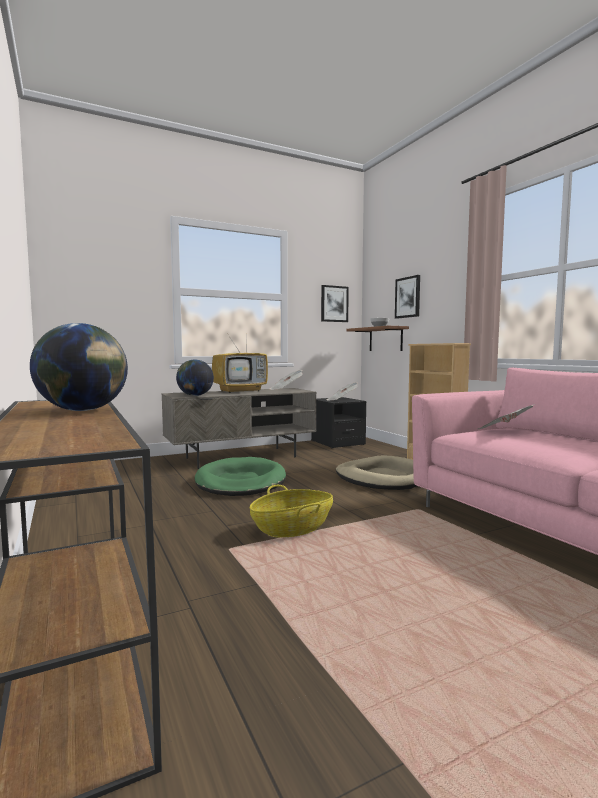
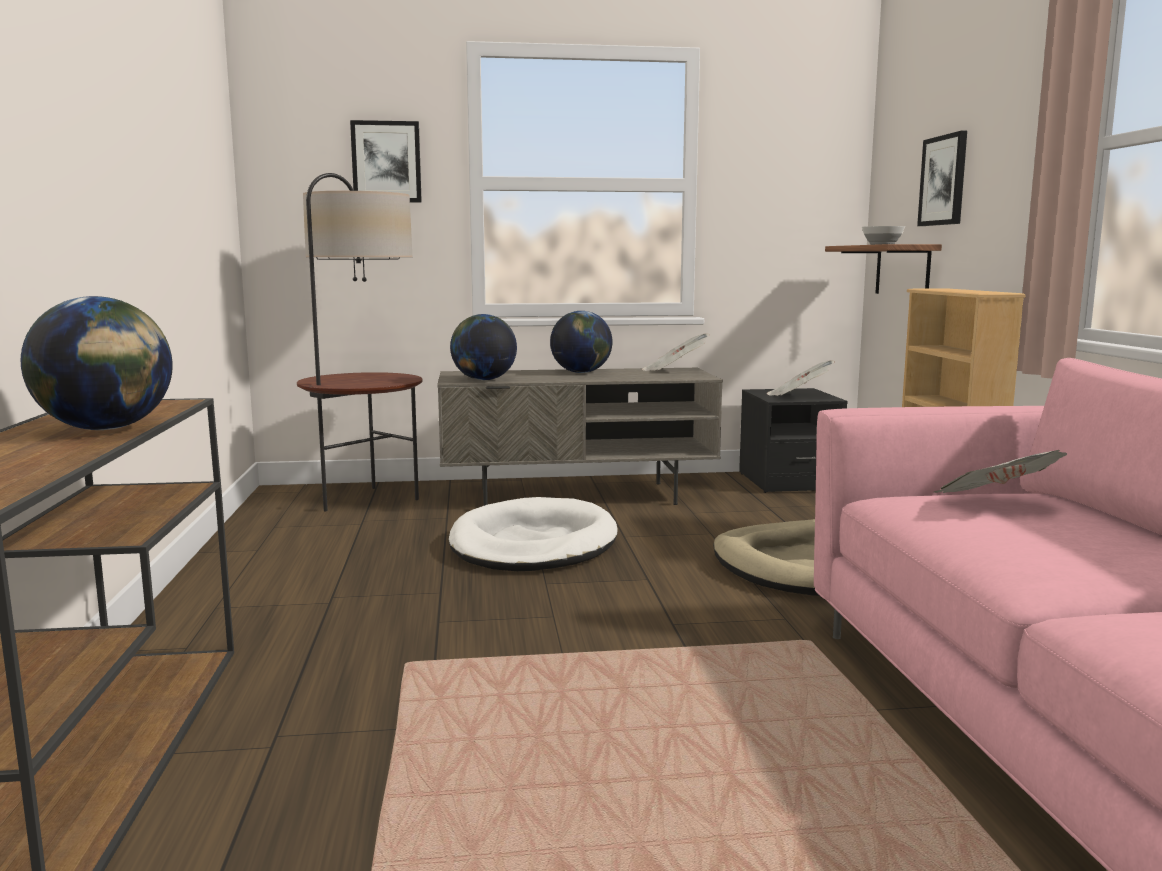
camera: 20 degrees right, 5 degrees up
(121, 469) = (366, 501): none -> floor lamp
(240, 482) = (533, 544): green dog bed -> white dog bed
(241, 391) = (581, 372): television -> globe
(292, 528) = (539, 643): basket -> none
(334, 304) = (802, 194): picture -> picture (386, 162)

